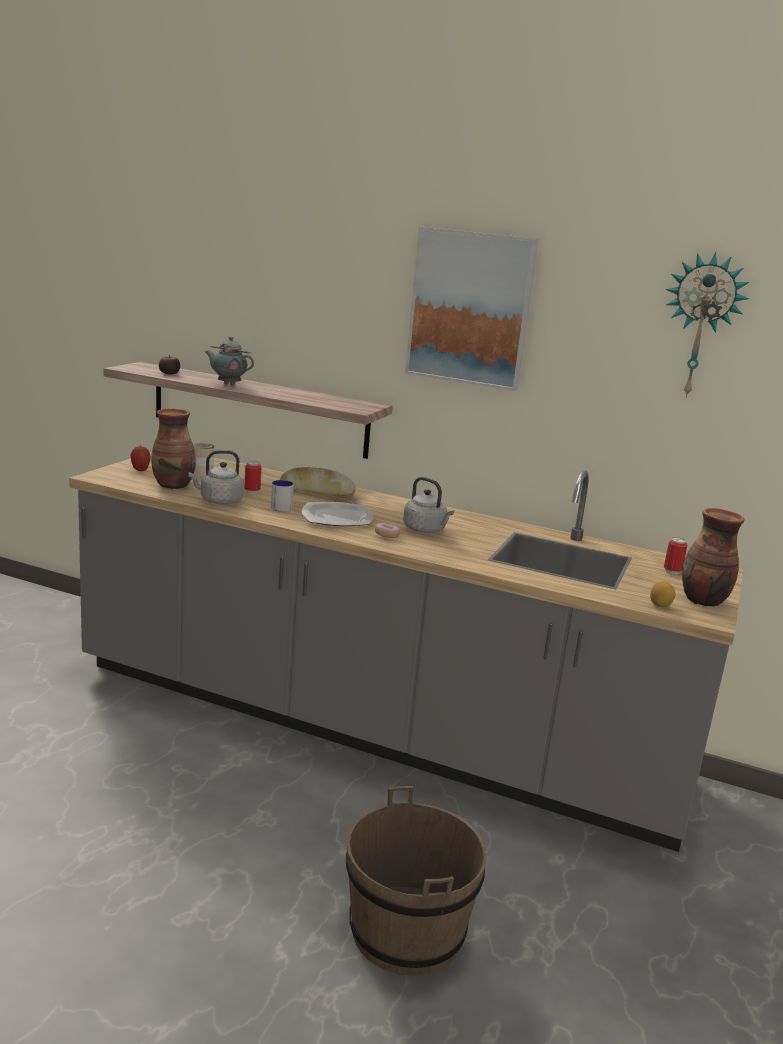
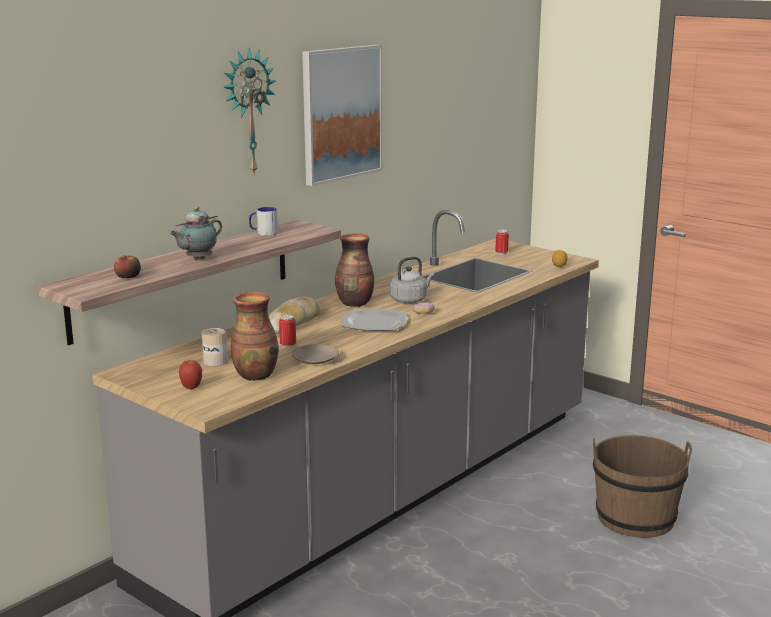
camera: 70 degrees left, 0 degrees up
(219, 501) = (315, 360): grey kettle -> beige plate
(280, 506) = (338, 339): mug -> mug (263, 233)
(700, 326) = (458, 86): wall clock -> wall clock (247, 112)
(702, 600) = (550, 256): vase -> vase (355, 303)

